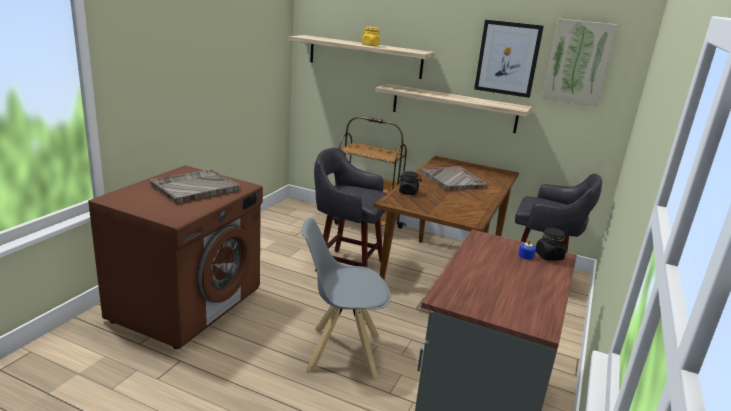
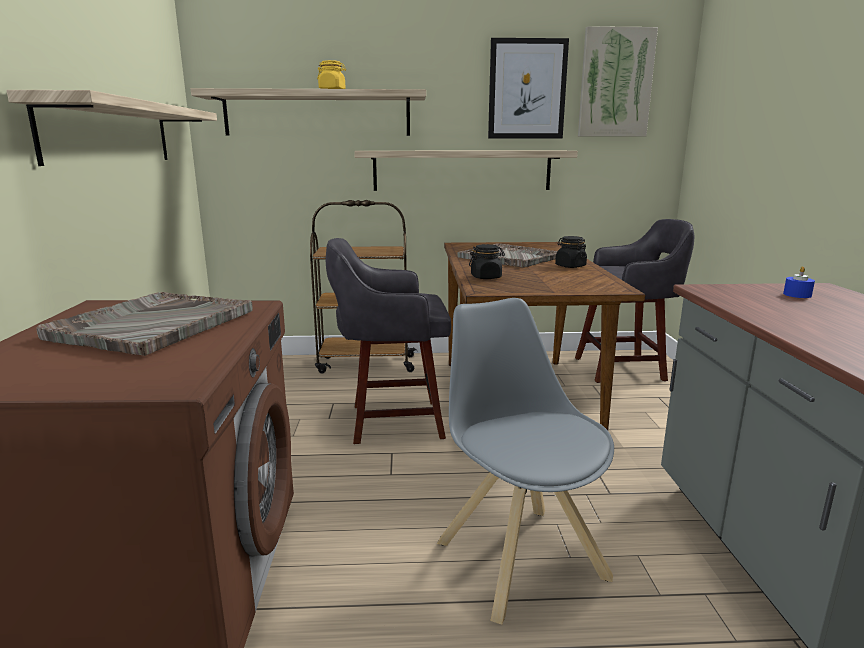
camera: 25 degrees left, 5 degrees down
(227, 71) = (111, 133): none -> shelf
(341, 351) = (518, 555): grey chair -> grey chair turned 90 degrees clockwise
(548, 256) = (815, 290): black jar -> black jar (570, 266)

